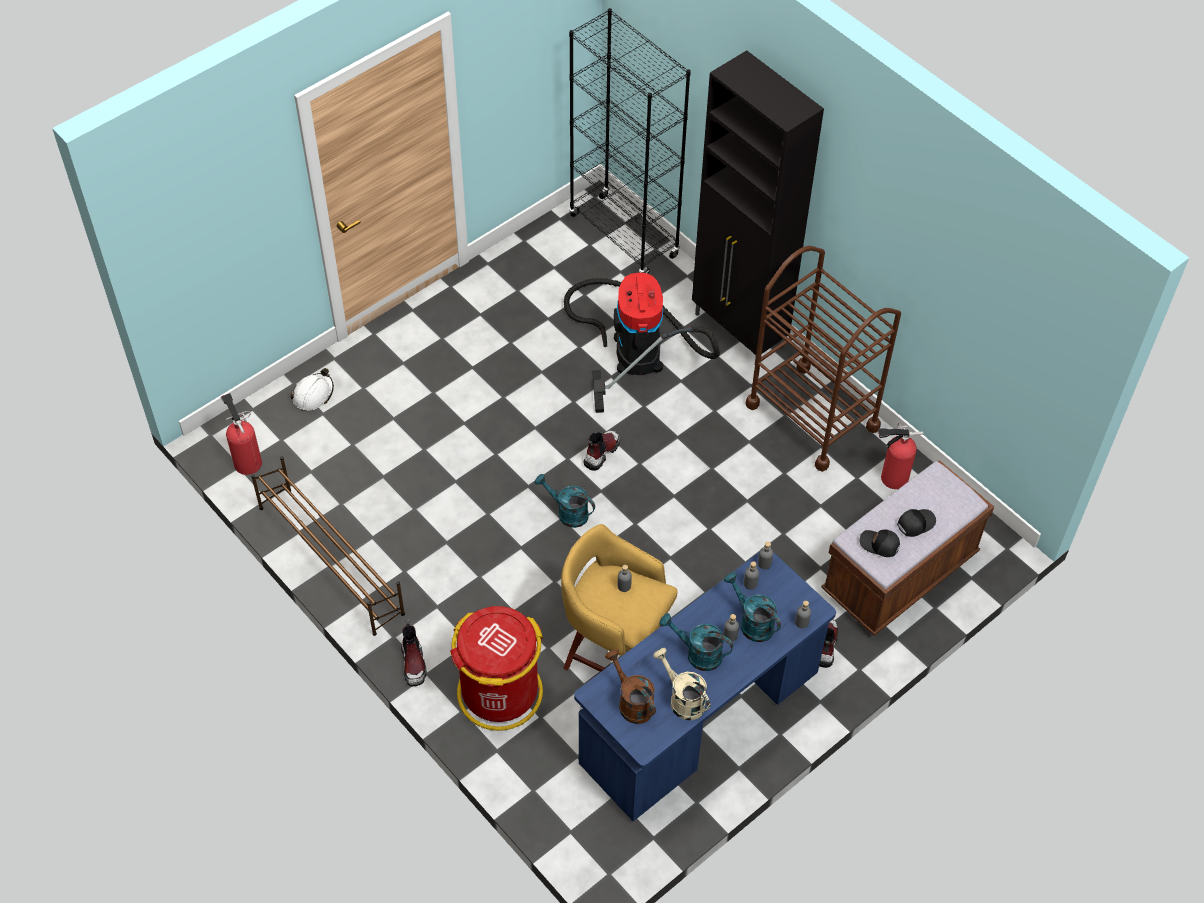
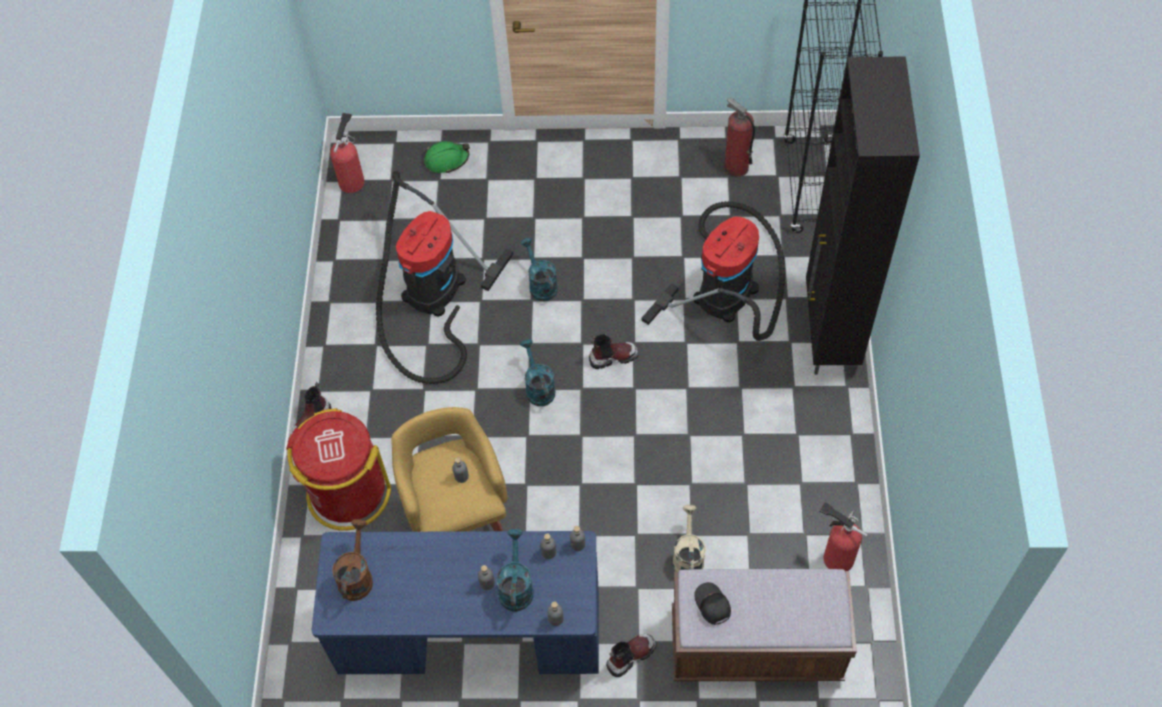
camera: 45 degrees right, 5 degrees up
(313, 394) = (447, 160): white hard hat -> green hard hat
(330, 559) = (335, 297): brown shoe rack -> none
(411, 504) = (431, 296): none -> vacuum cleaner
(553, 258) = (735, 167): none -> fire extinguisher
(682, 699) = (396, 605): beige watering can -> beige watering can (688, 556)
(697, 653) = (446, 577): turquoise watering can -> turquoise watering can (540, 284)
(812, 416) = (820, 451): brown cart -> none
(915, 523) = (763, 611): black cap -> none

